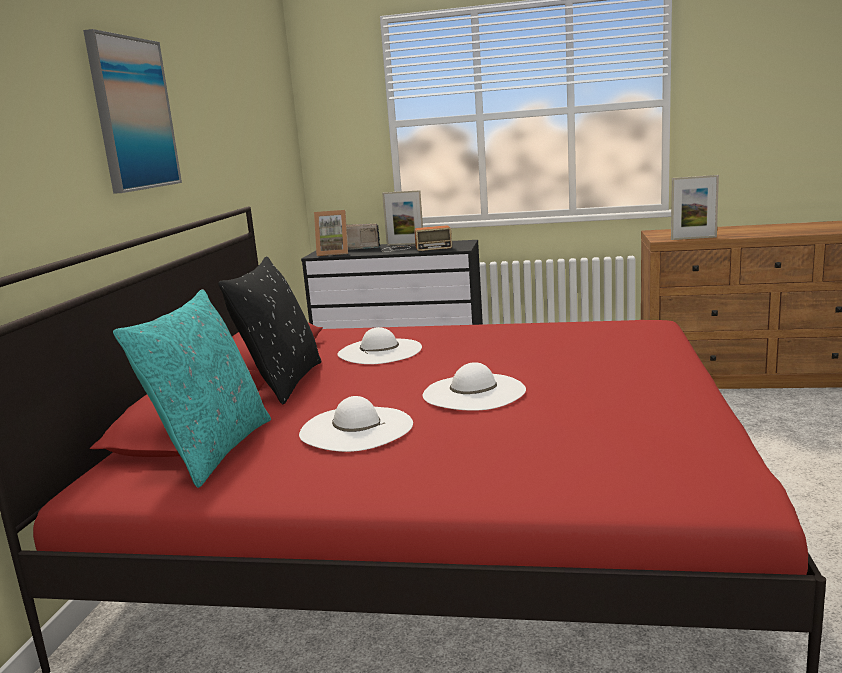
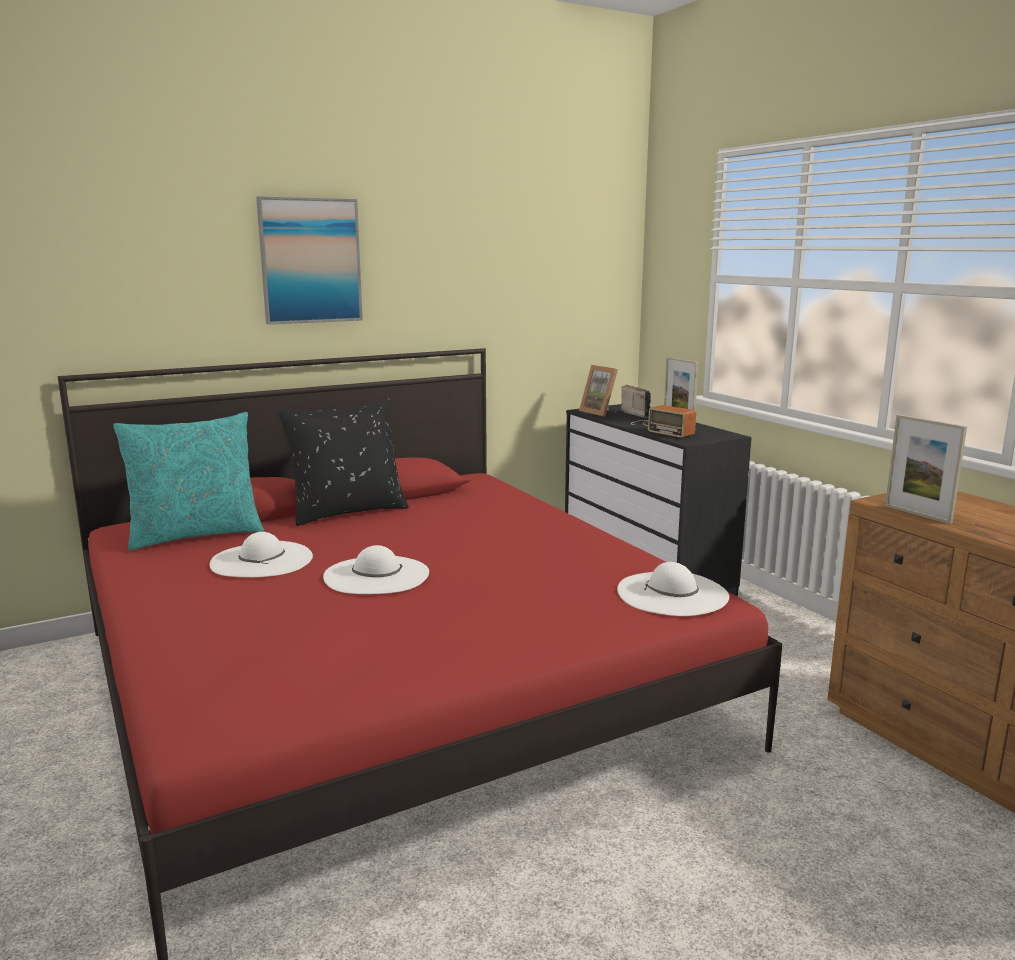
camera: 50 degrees right, 0 degrees up
(379, 351) = (459, 517): white hat -> white hat (672, 593)

